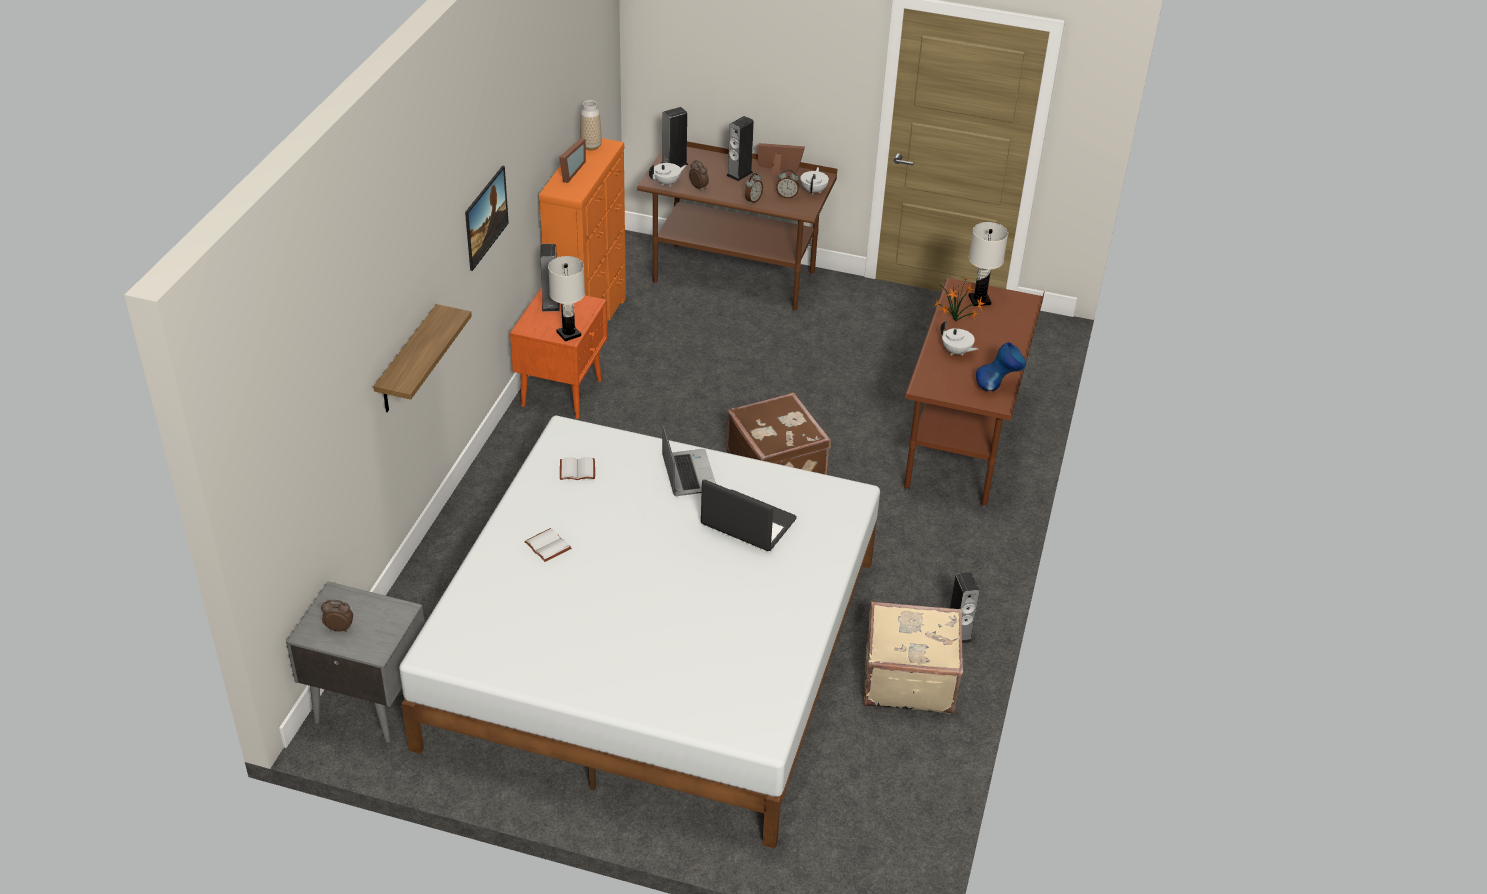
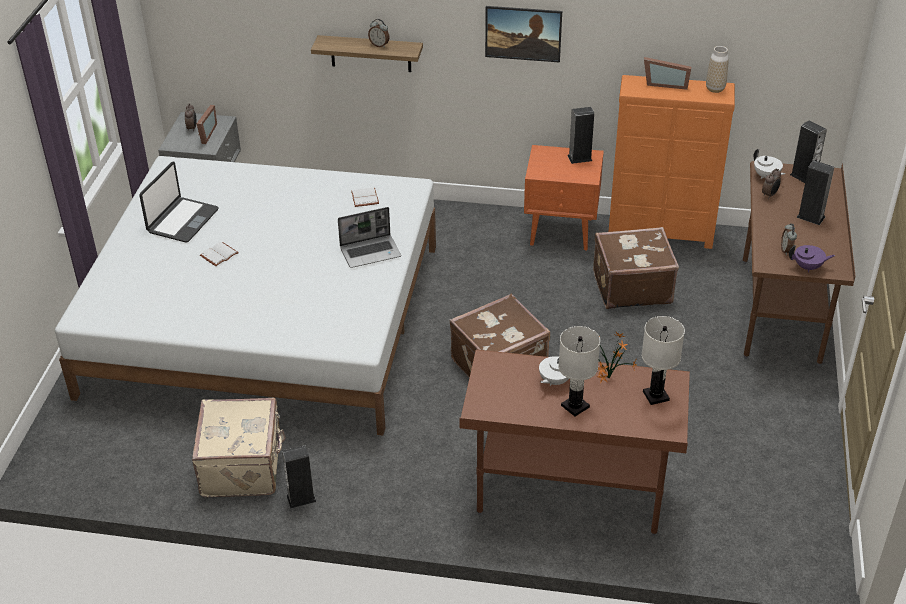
camera: 85 degrees right, 0 degrees up
(546, 546) = (276, 195): white book -> white book (219, 254)
(568, 334) = (540, 172): white table lamp -> white table lamp (575, 406)
(672, 360) = (631, 286): none -> brown suitcase
(748, 523) = (314, 289): laptop -> laptop (182, 221)
(752, 200) = (765, 229): alarm clock -> alarm clock (379, 45)
(778, 171) = (833, 241): picture frame -> picture frame (205, 134)
(814, 191) = (808, 267): white teapot -> purple teapot
(997, 387) = (503, 412): blue vase -> none

